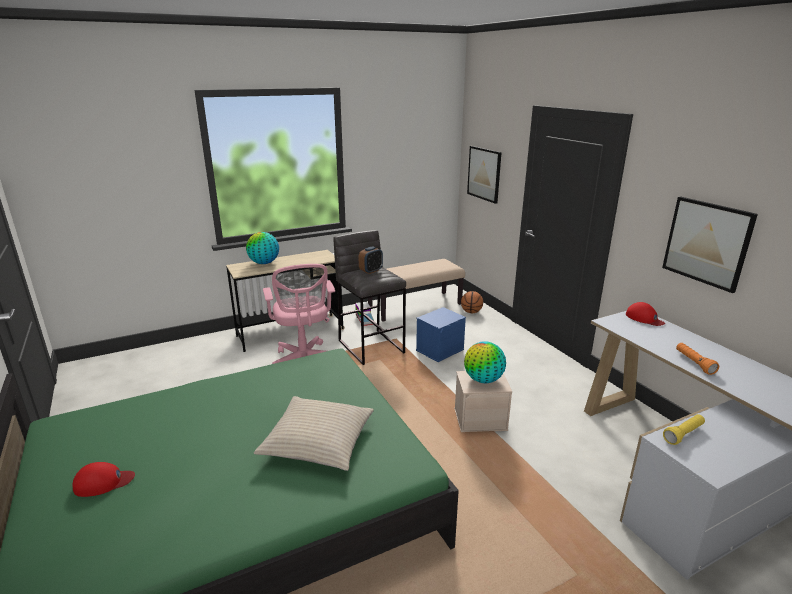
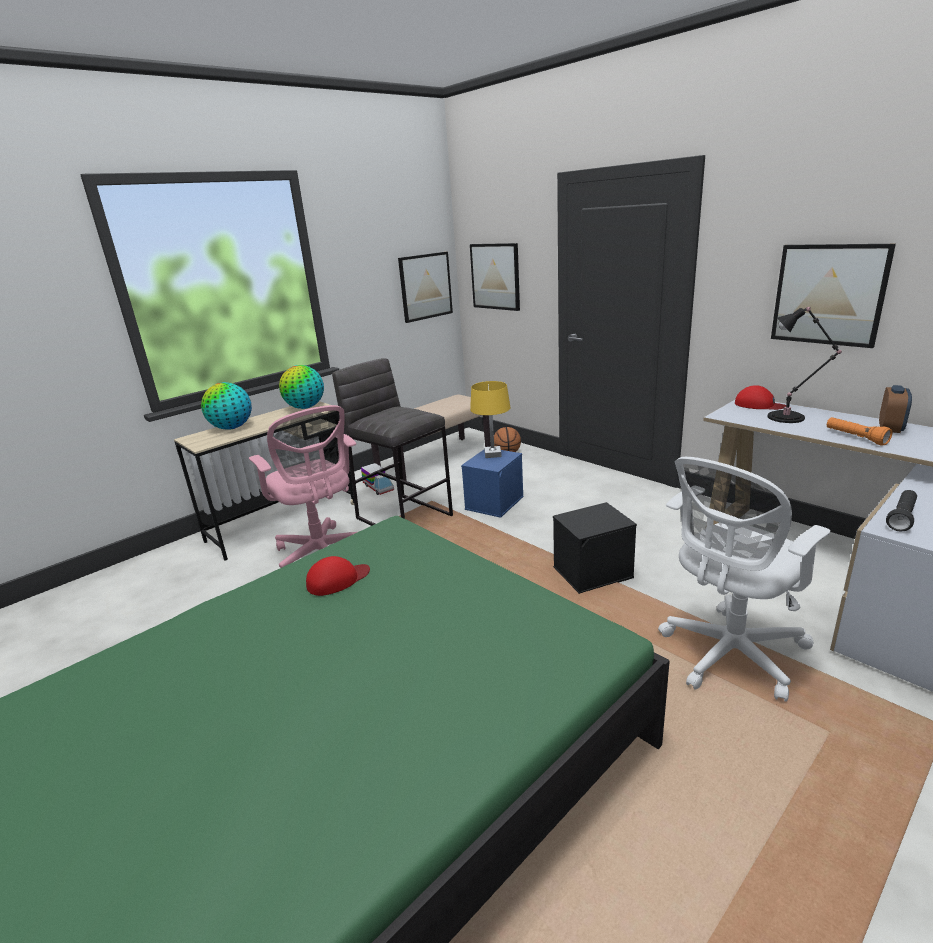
camera: 15 degrees left, 0 degrees up
(103, 482) = (100, 813): red cap -> red cap (337, 580)
(318, 441) = (443, 644): beige pillow -> none
(371, 271) = (393, 412): alarm clock -> alarm clock (890, 428)
(431, 174) = (425, 286): none -> picture
(444, 313) = (492, 454): none -> yellow table lamp
(480, 419) = (593, 572): beige storage box -> black storage box
(483, 380) = (593, 518): globe -> globe (305, 407)
(541, 504) = (728, 655): none -> white office chair
(658, 334) = (789, 417): none -> black table lamp
(683, 434) = (901, 518): yellow flashlight -> black flashlight

